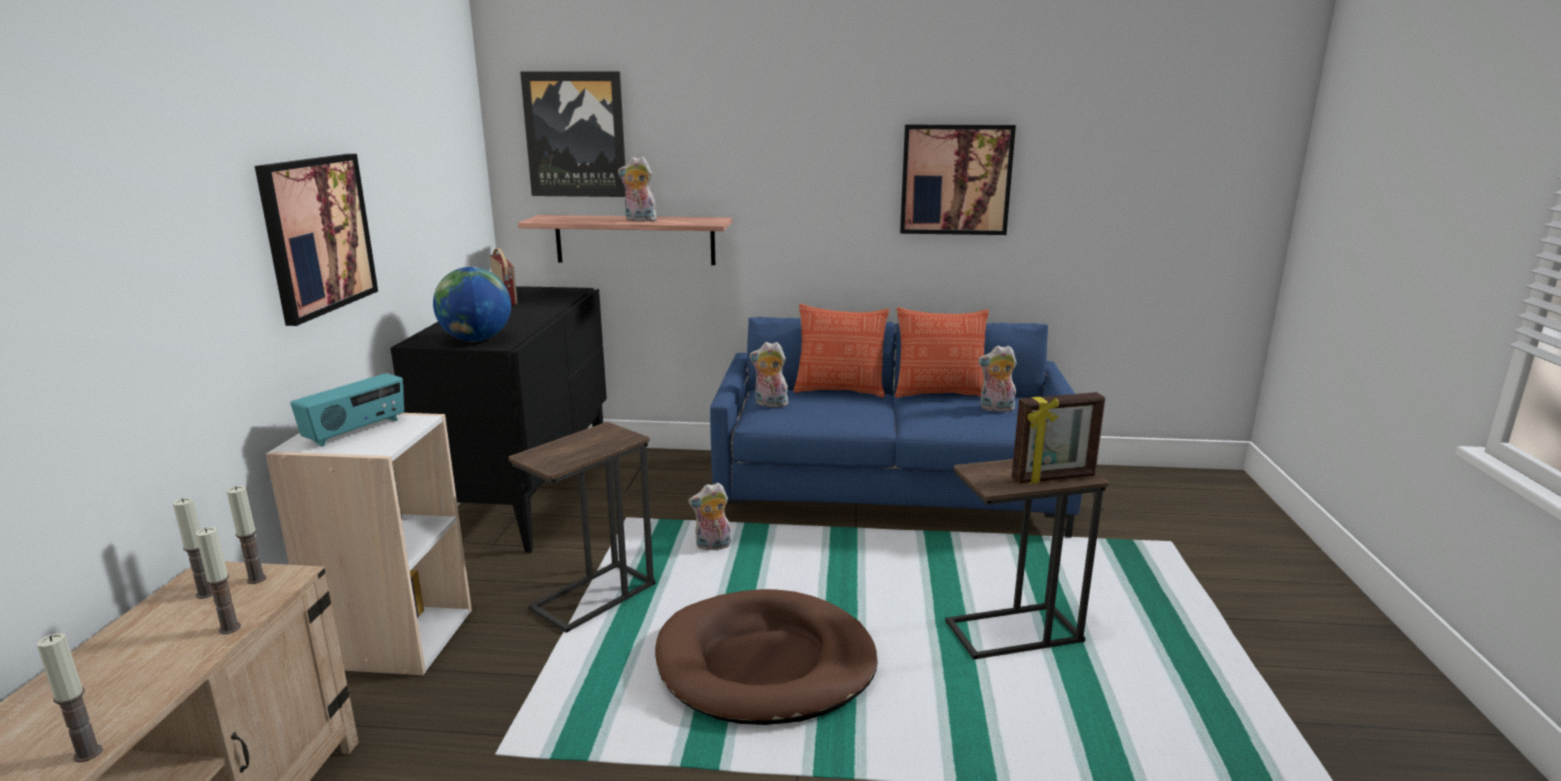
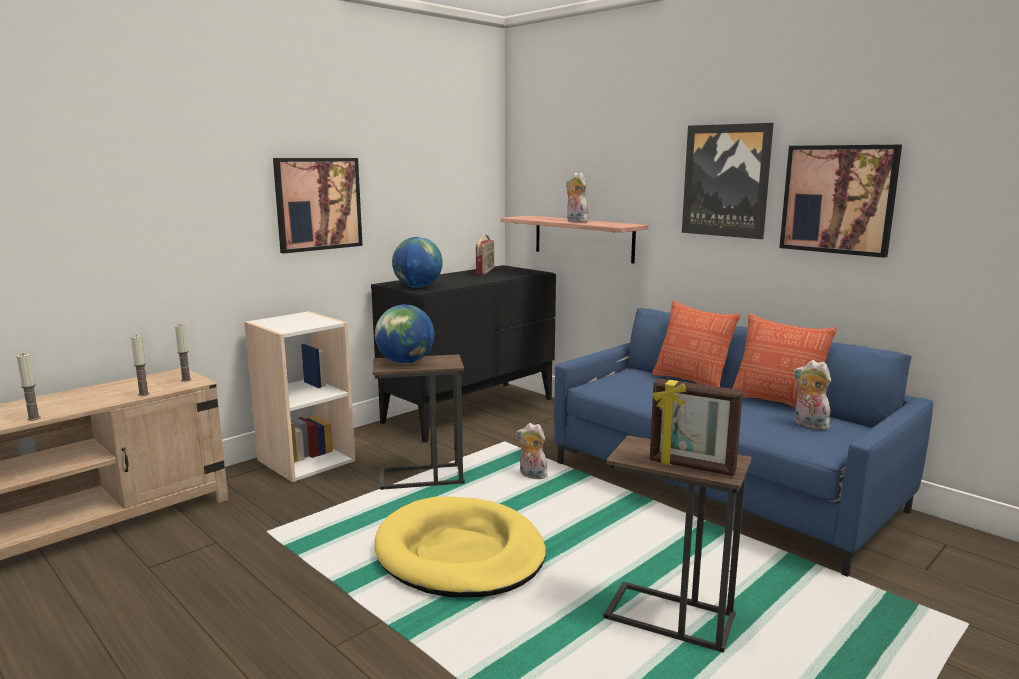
camera: 40 degrees right, 5 degrees down
(206, 593) = (162, 379): candle -> none
(356, 431) = (295, 321): radio -> none
(565, 450) = (405, 362): none -> globe
(575, 135) = (553, 157): picture -> picture (726, 181)
(765, 663) = (460, 553): brown dog bed -> yellow dog bed
(769, 404) = (617, 377): plush toy -> none

